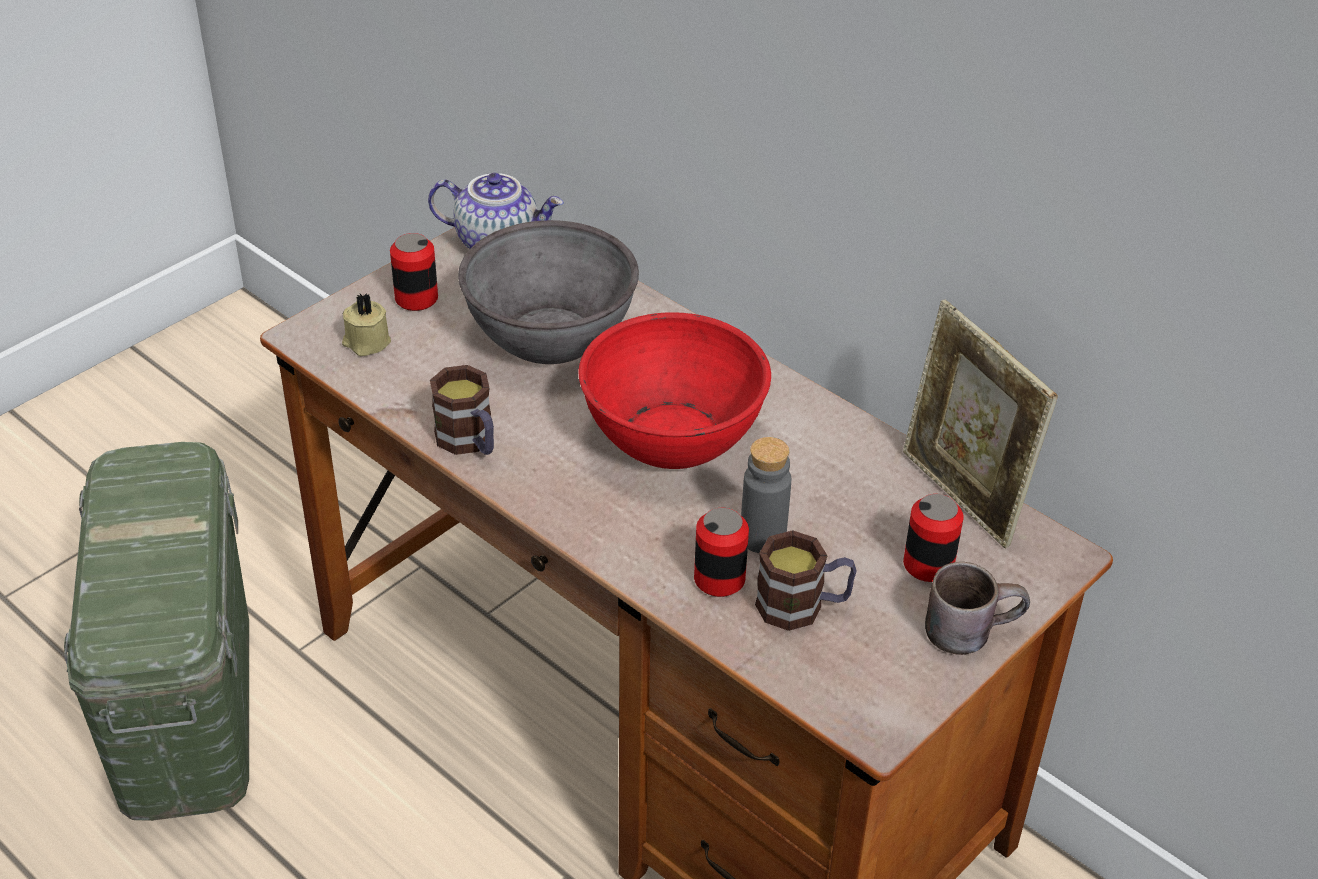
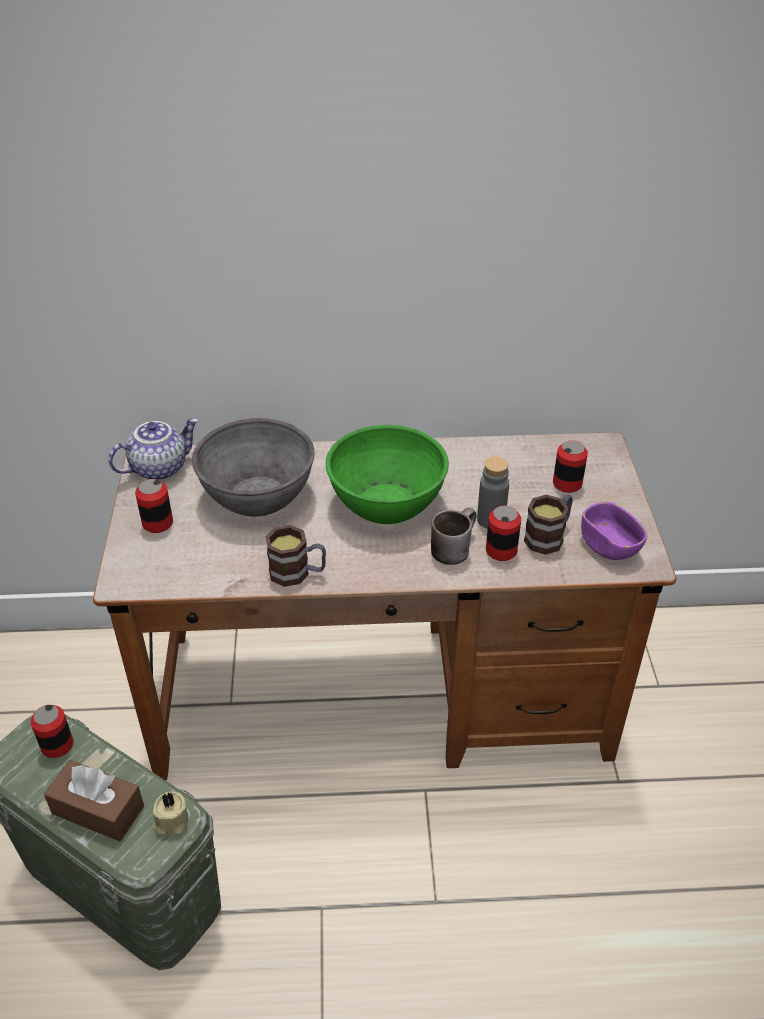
camera: 45 degrees left, 0 degrees up
(128, 570) = (98, 809): none -> brown tissue box
(172, 485) = (57, 745): none -> can
(366, 342) = (164, 563): beige candle -> beige candle (171, 821)
(672, 435) = (386, 503): red bowl -> green bowl
(861, 673) = (609, 546): none -> purple bowl
(961, 497) = (538, 447): picture frame -> none
(968, 628) = (617, 497): brown mug -> brown mug (451, 546)

